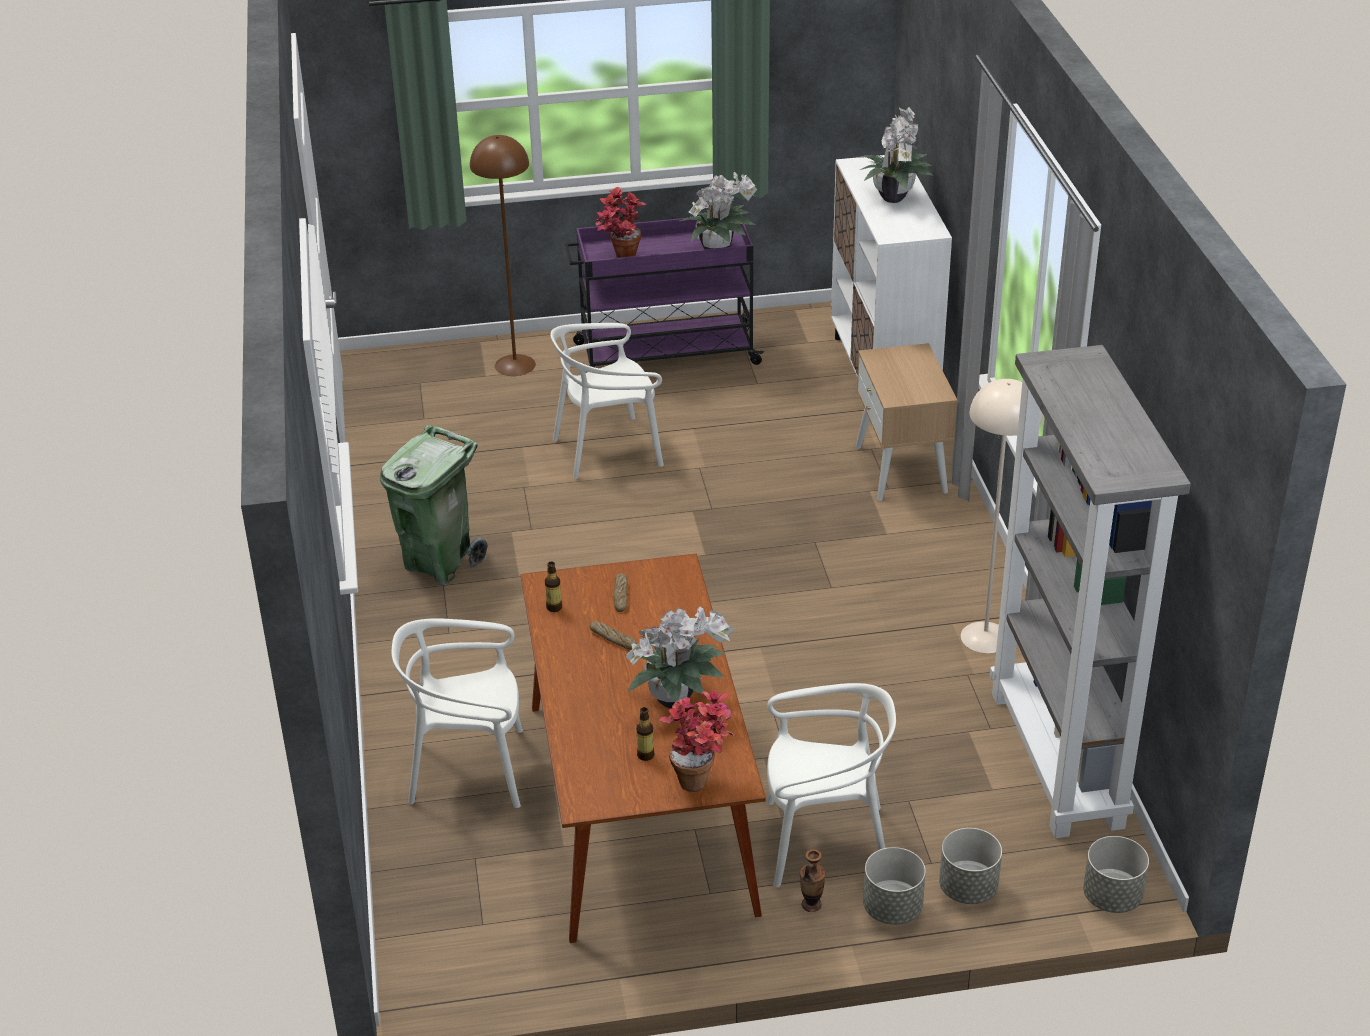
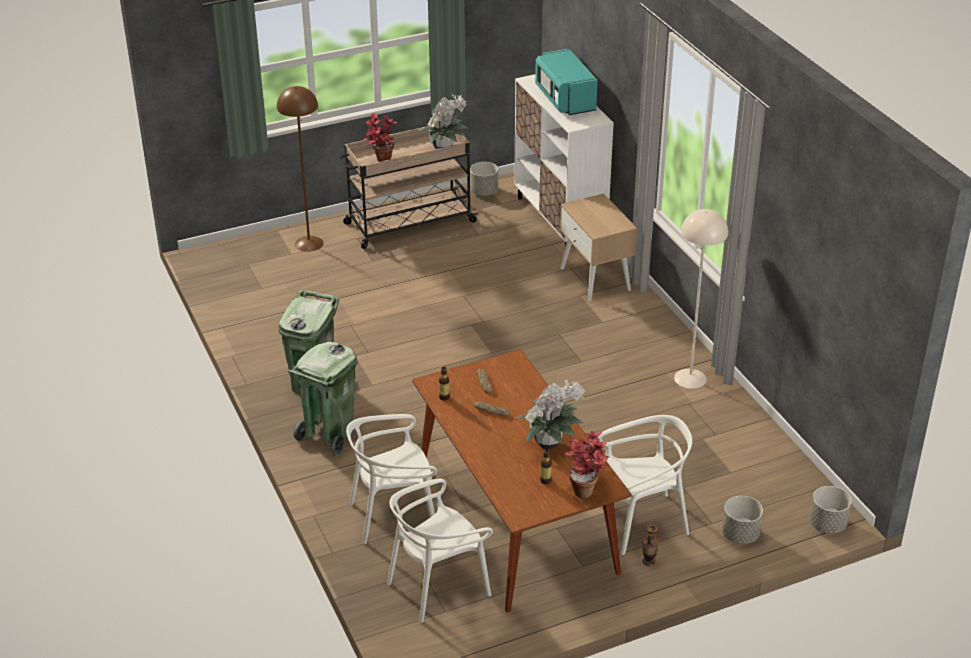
camera: 15 degrees left, 0 degrees up
(428, 638) = (329, 435): none -> green trash can
(608, 450) = (397, 292): white chair -> white chair (438, 586)
(664, 354) = (408, 223): purple cart -> beige cart
(892, 908) = (699, 554): grey planter -> grey planter (484, 191)
(894, 197) = (564, 99): potted plant -> turquoise microwave
(1058, 760) = (764, 447): grey bookcase -> none

